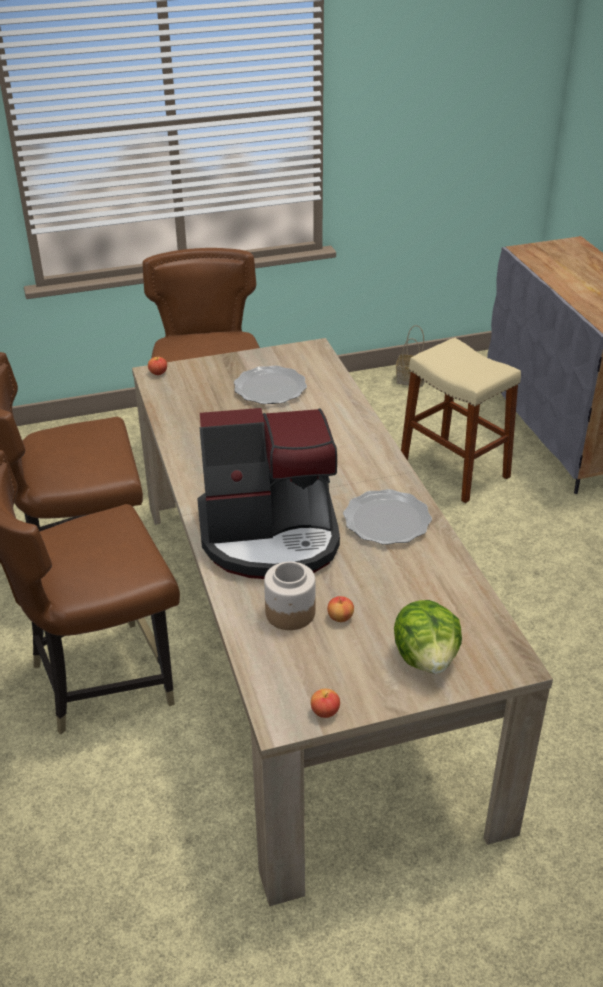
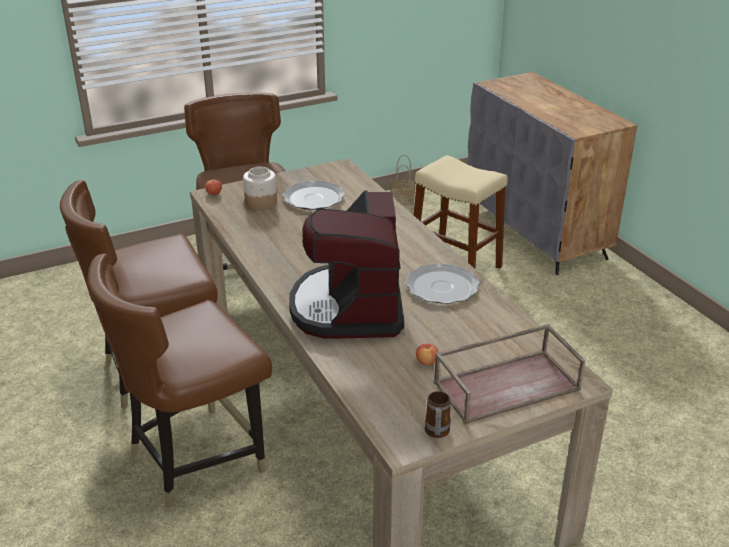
camera: 10 degrees left, 5 degrees down
(271, 536) = (349, 307): coffee machine -> coffee machine turned 105 degrees clockwise
(289, 613) = (383, 363): jar -> jar (260, 202)
(325, 711) = (436, 434): apple -> mug
(426, 658) = (507, 384): lettuce -> brown tray

